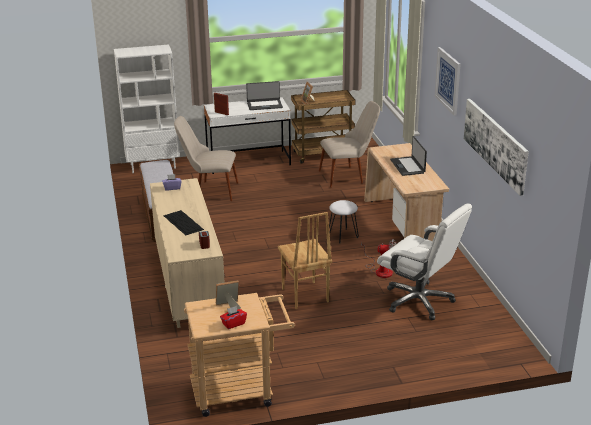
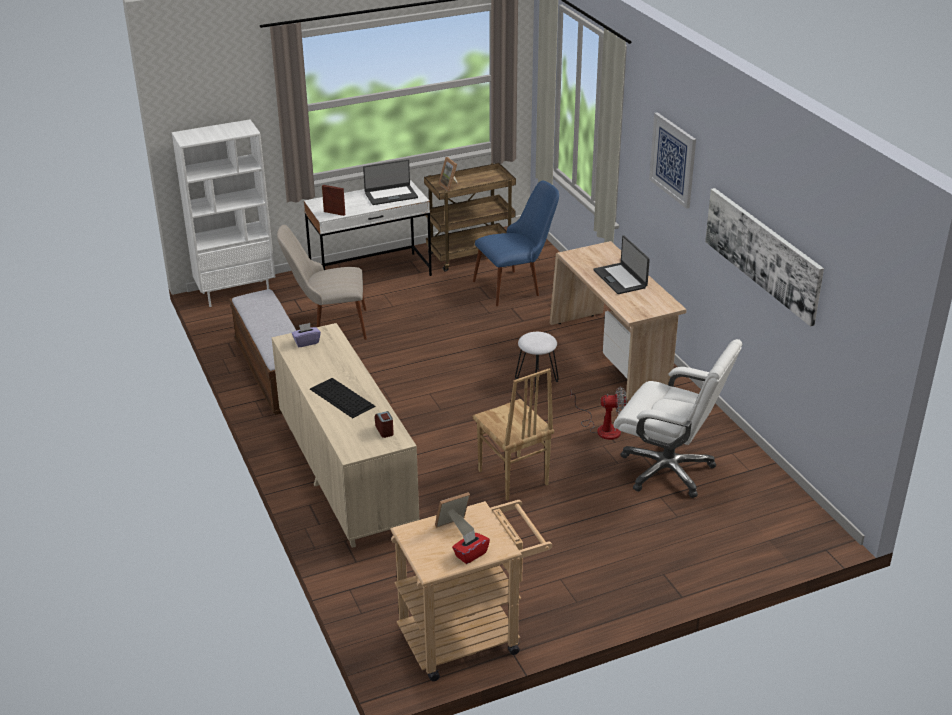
camera: 10 degrees left, 5 degrees up
(348, 175) = (516, 285): beige chair -> blue chair

